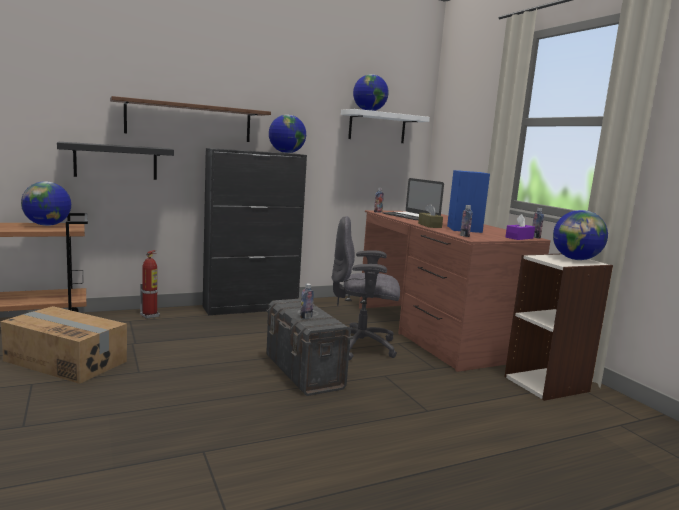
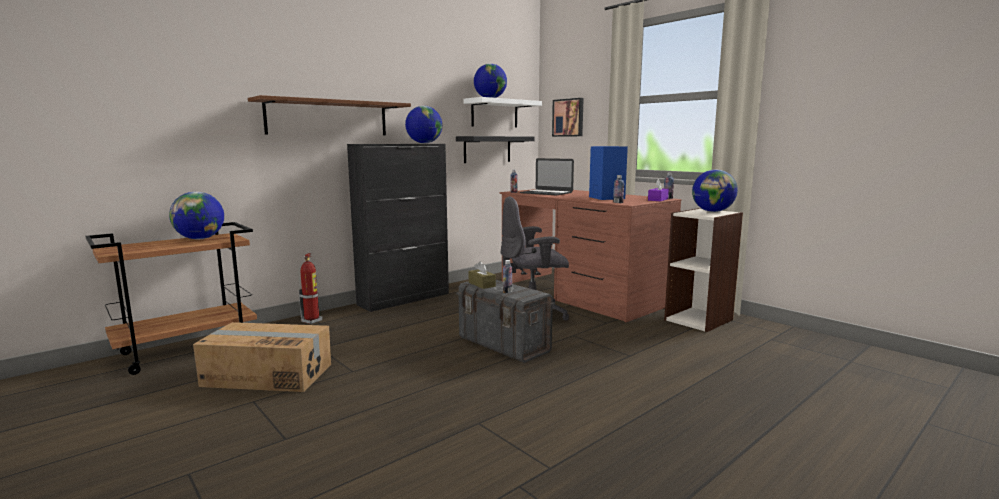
camera: 15 degrees left, 0 degrees up
(116, 161) = (259, 165): black shelf -> black shelf (487, 149)
(429, 225) = (576, 198): brown tissue box -> brown tissue box (481, 284)
(458, 136) = (568, 117): none -> picture

